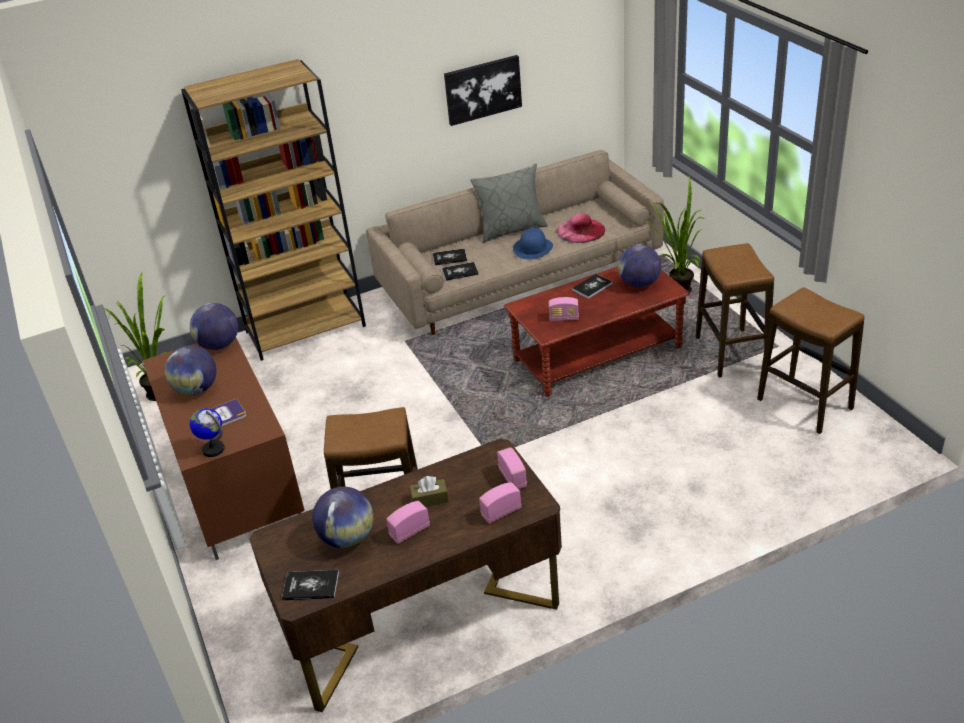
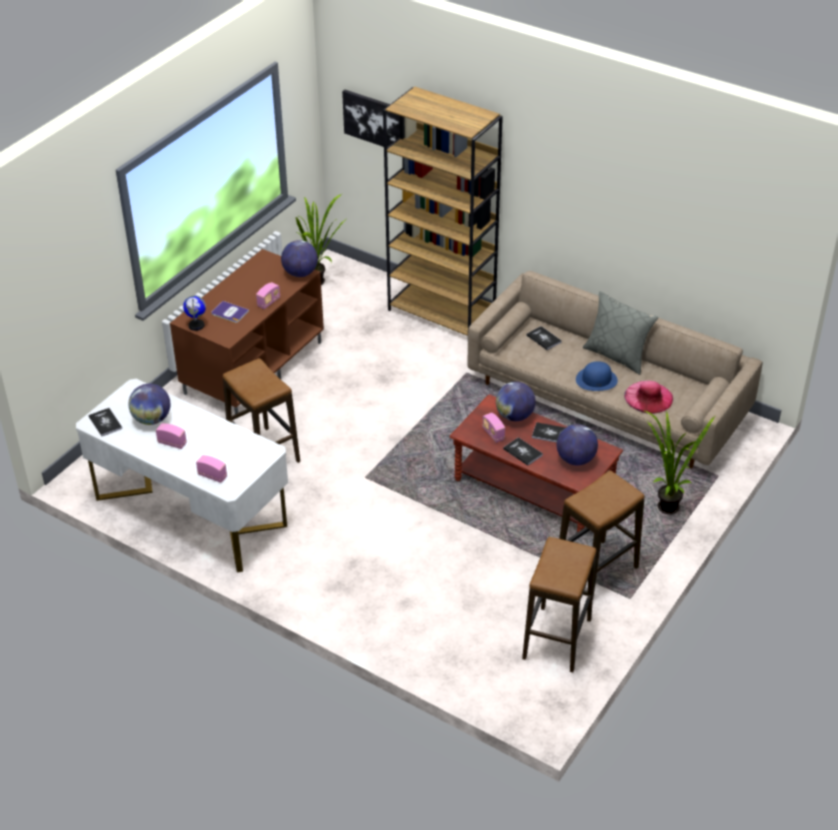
camera: 55 degrees right, 5 degrees up
(197, 389) = (248, 288): globe -> globe (514, 416)
(422, 619) = (190, 511): brown desk -> white desk
(430, 499) = (206, 439): brown tissue box -> none
(460, 272) = (527, 353): book -> book (522, 452)
(482, 89) = (653, 226): picture -> picture (375, 120)
(512, 478) = (248, 468): radio -> radio (268, 302)

